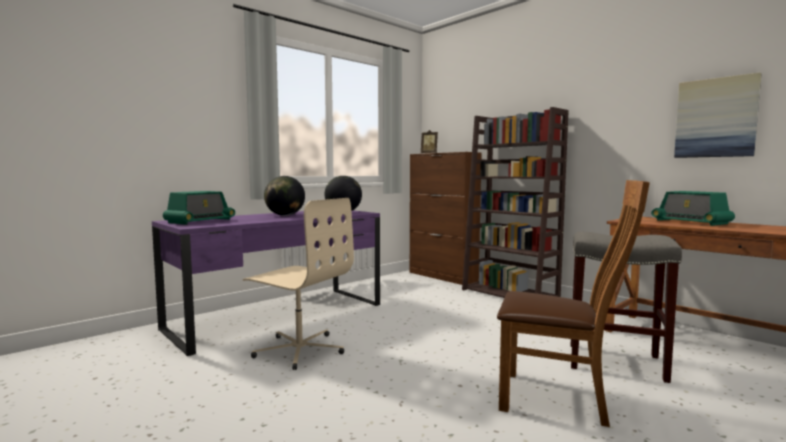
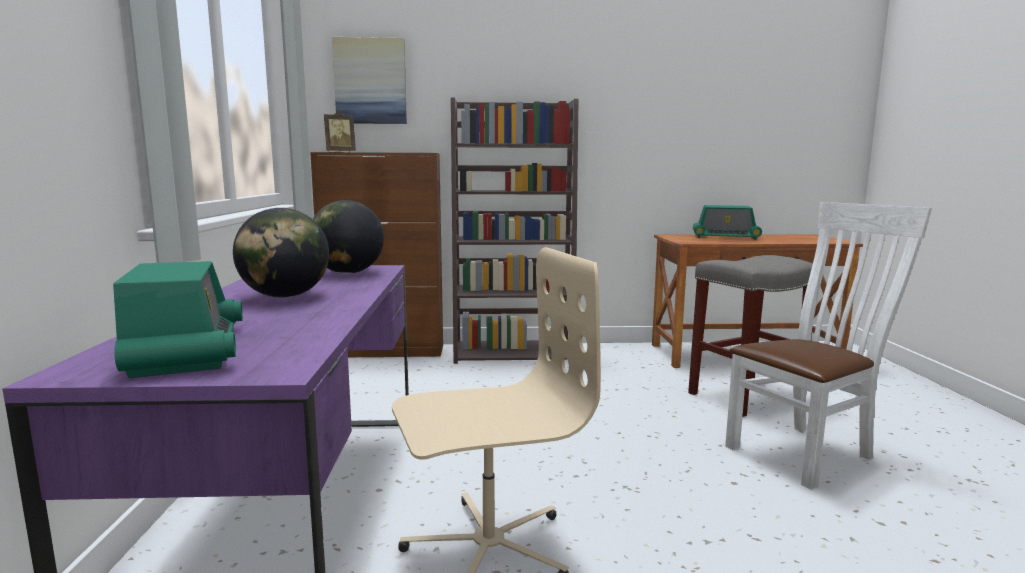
camera: 50 degrees left, 5 degrees up
(560, 399) = (806, 452): brown chair -> white chair
(715, 118) = (724, 129): picture -> picture (370, 81)

